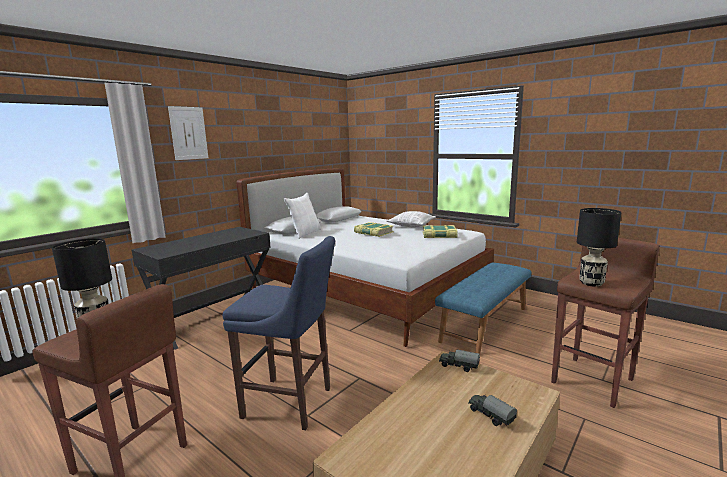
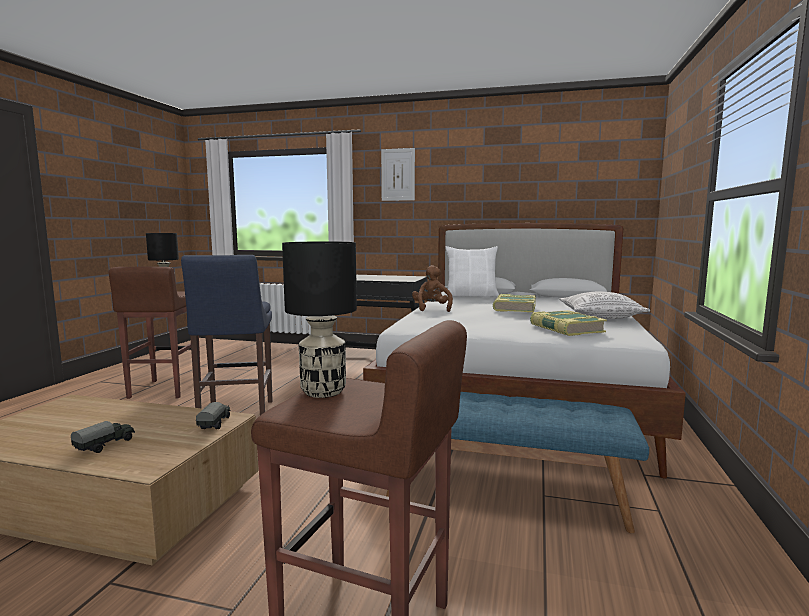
camera: 65 degrees right, 5 degrees down
(346, 247) = (432, 309): none -> brown plush toy

